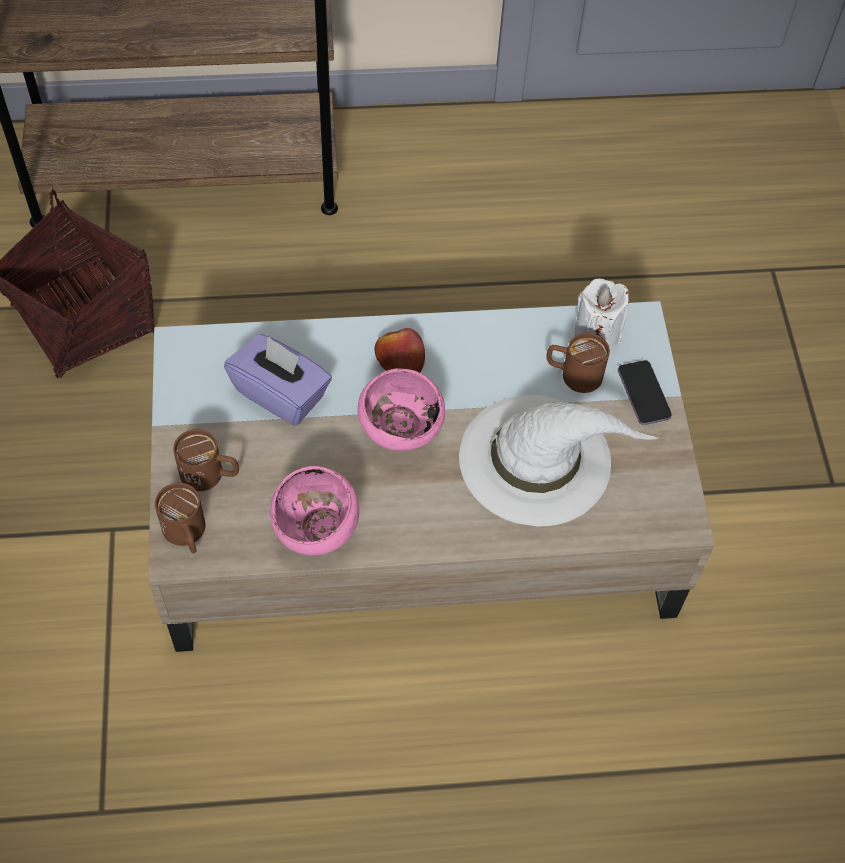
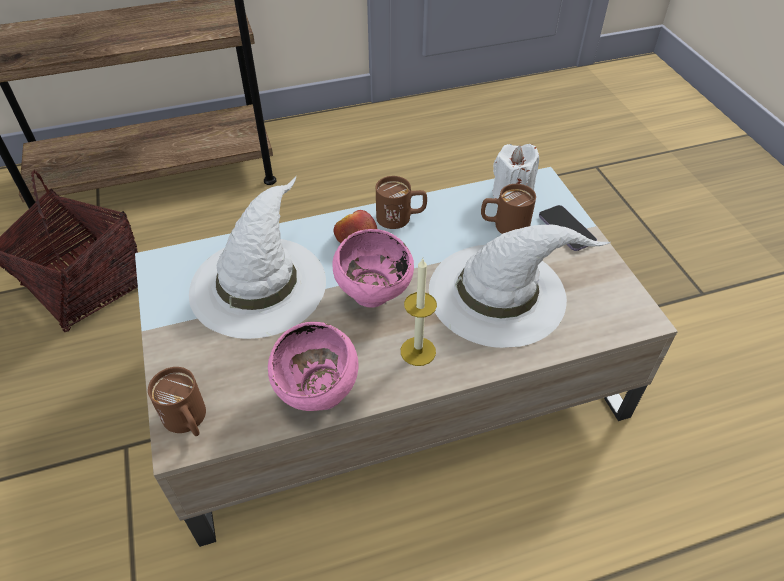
camera: 10 degrees left, 10 degrees down
(210, 475) = (204, 362): brown mug -> brown mug (401, 218)
(281, 393) = (258, 283): purple tissue box -> white hat
(430, 509) = (418, 351): none -> candle

